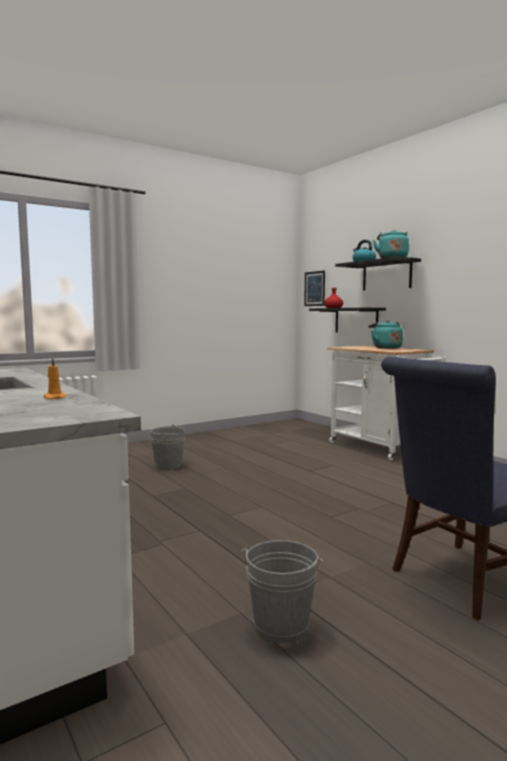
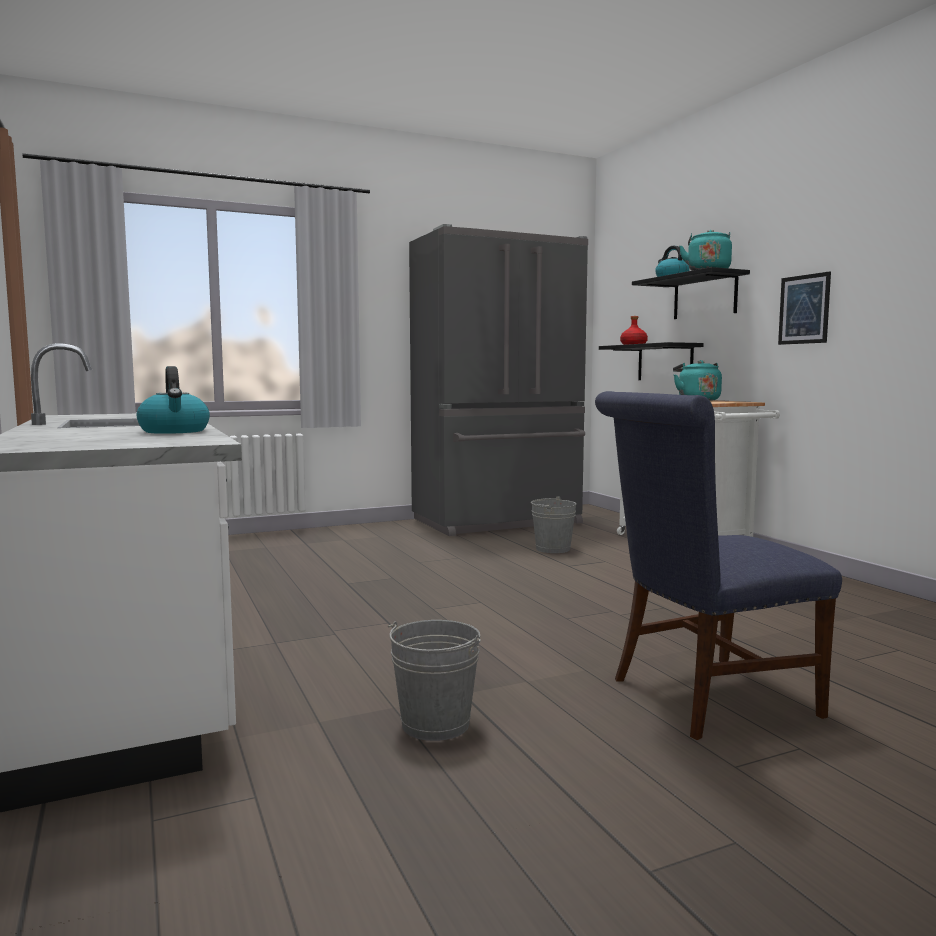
camera: 10 degrees right, 0 degrees up
(54, 398) = (175, 431): orange candle -> kettle
(168, 465) = (383, 552): grey bucket -> grey bucket (553, 549)
(242, 435) = (499, 522): none -> grey fridge
(314, 288) = (612, 319): picture -> picture (804, 309)

